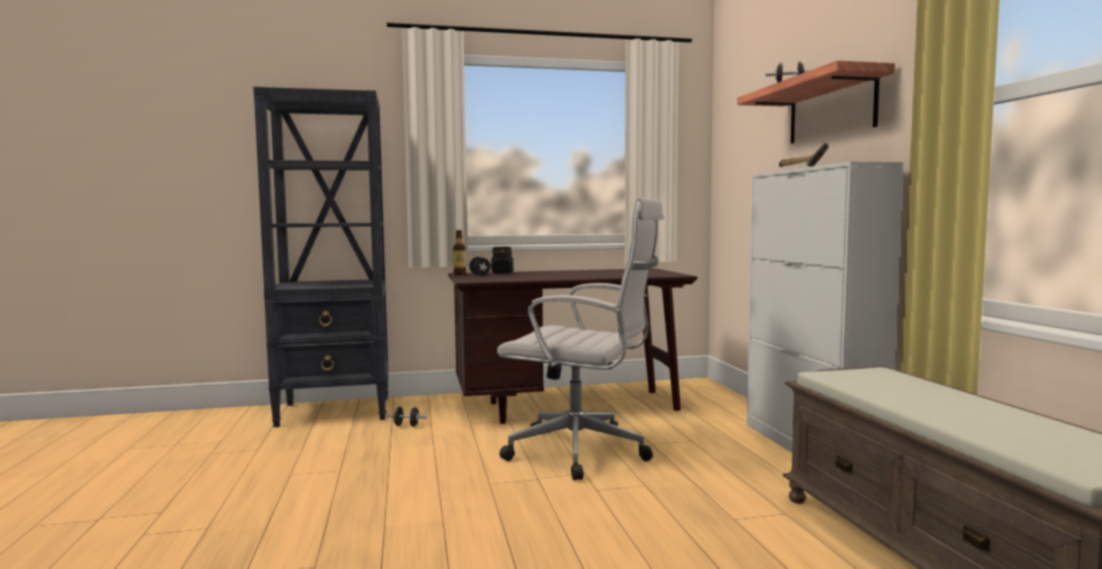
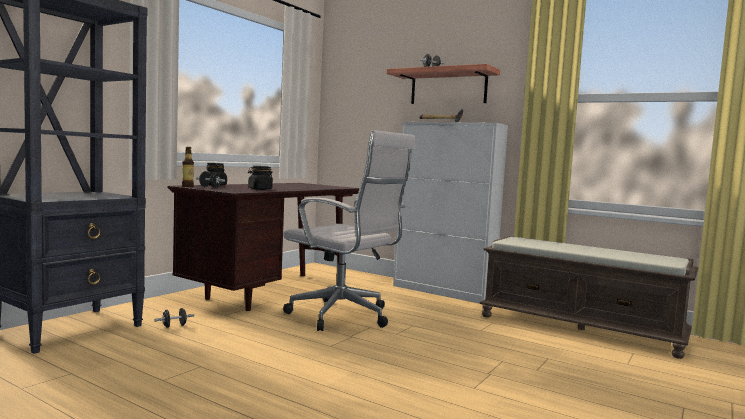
camera: 45 degrees left, 0 degrees up
(522, 278) = (260, 189): none -> black jar
(584, 453) = (344, 317): white office chair -> white office chair turned 60 degrees clockwise

